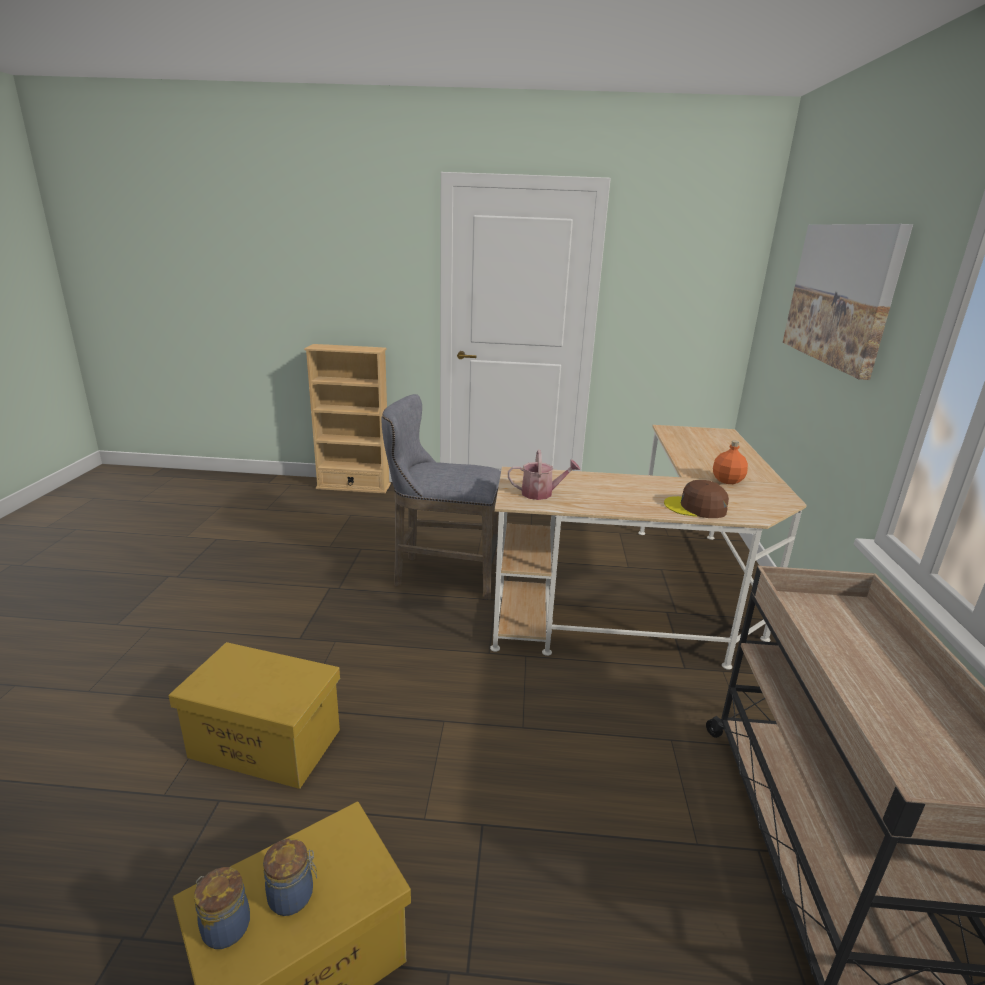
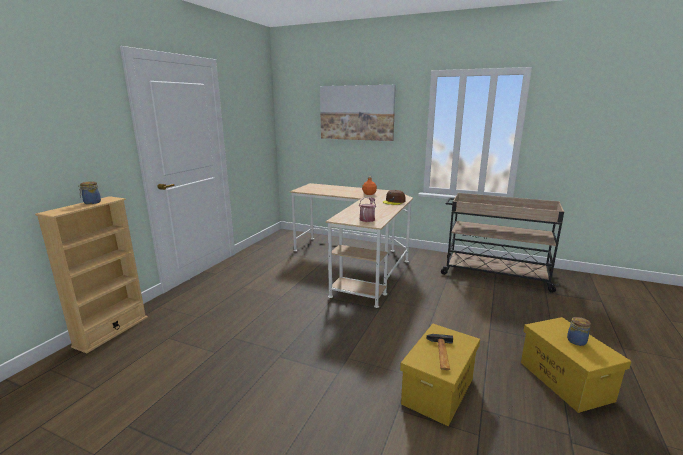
camera: 70 degrees left, 5 degrees down
(224, 927) = (596, 356): jar -> jar (91, 203)
(243, 678) = (441, 354): none -> hammer
(441, 575) = (294, 310): grey stool -> none

